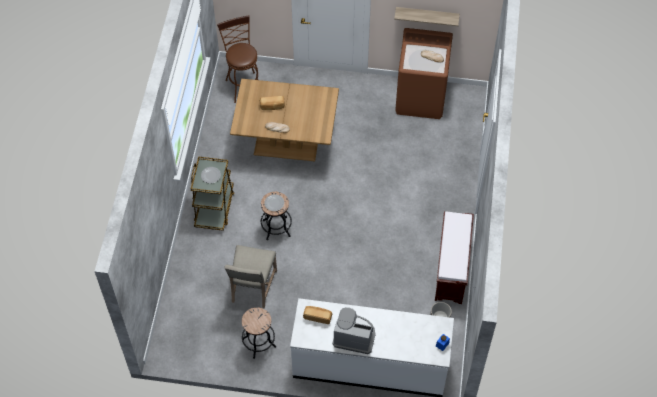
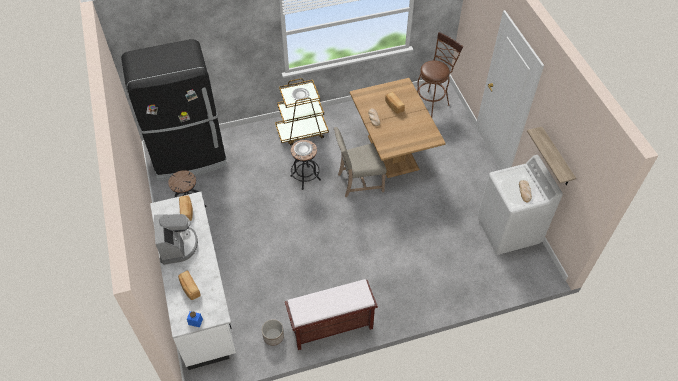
camera: 65 degrees right, 5 degrees down
(188, 323) = (189, 157): none -> black fridge
(252, 287) = (240, 184): beige chair -> beige chair (359, 182)
(406, 339) = (189, 288): none -> bread
(421, 98) = (508, 230): brown washing machine -> white washing machine

